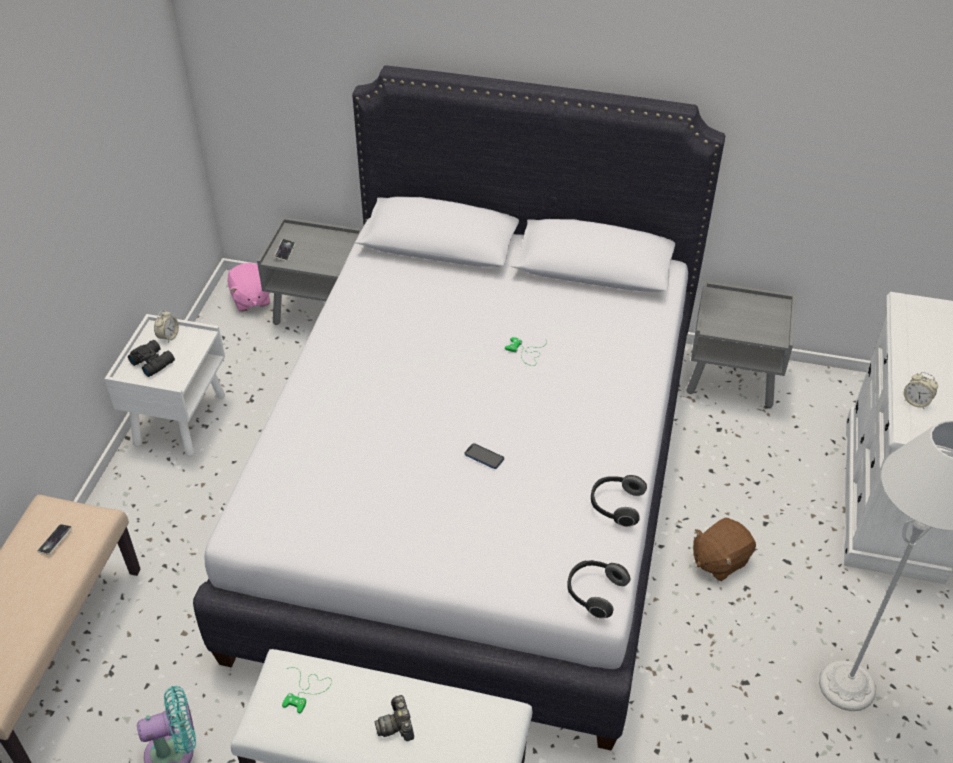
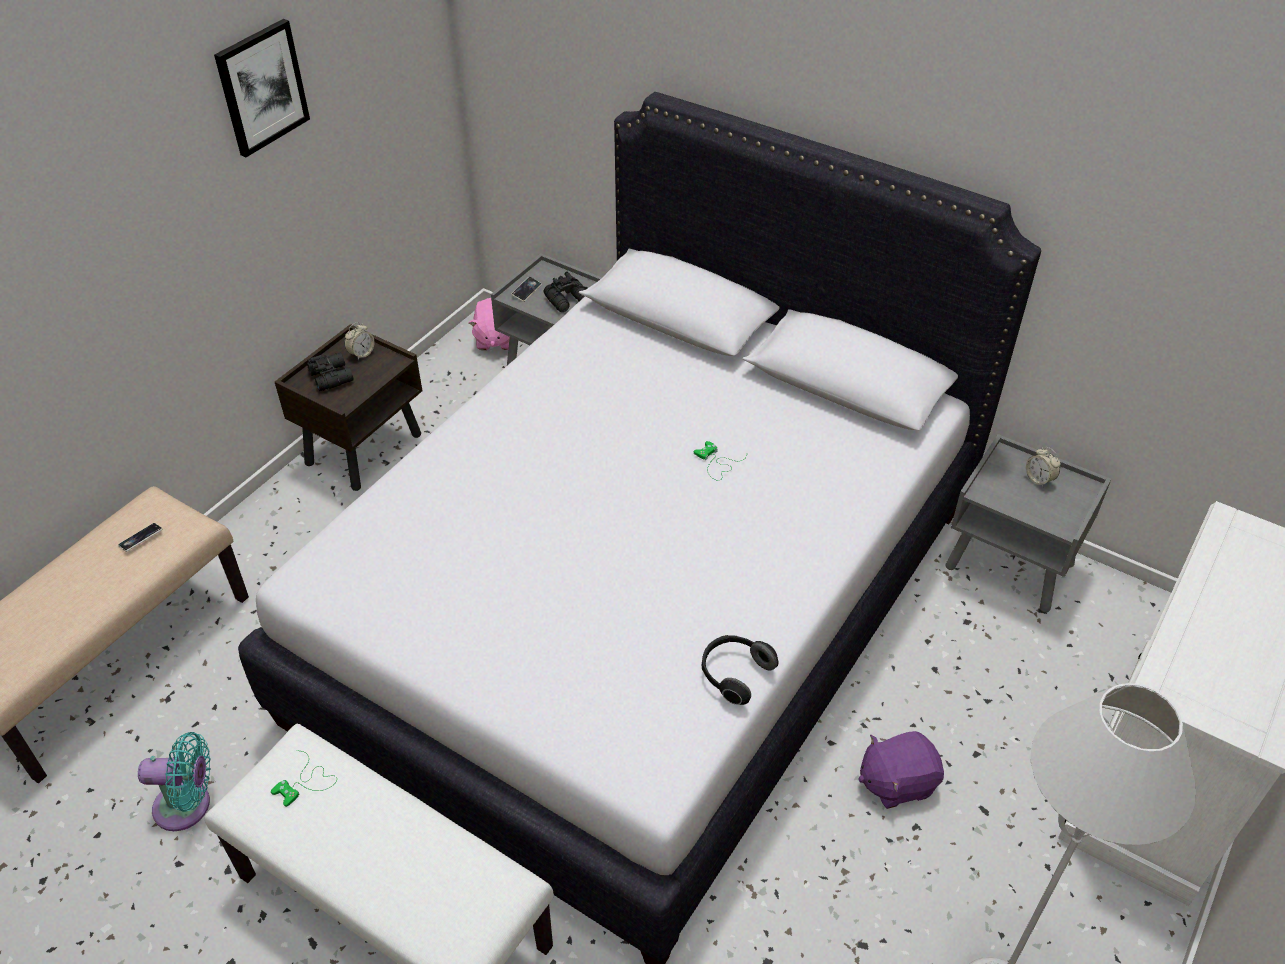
camera: 20 degrees right, 0 degrees up
(67, 124) = (261, 87): none -> picture
(180, 419) = (364, 448): white nightstand -> brown nightstand
(324, 251) = (569, 300): none -> black binoculars
(397, 725) = (382, 857): camera -> none
(484, 457) = (607, 572): phone -> none
(594, 593) = (655, 773): headphones -> none
(719, 560) = (897, 782): brown plush toy -> purple plush toy
(916, 402) = (1185, 652): alarm clock -> alarm clock (1039, 479)

